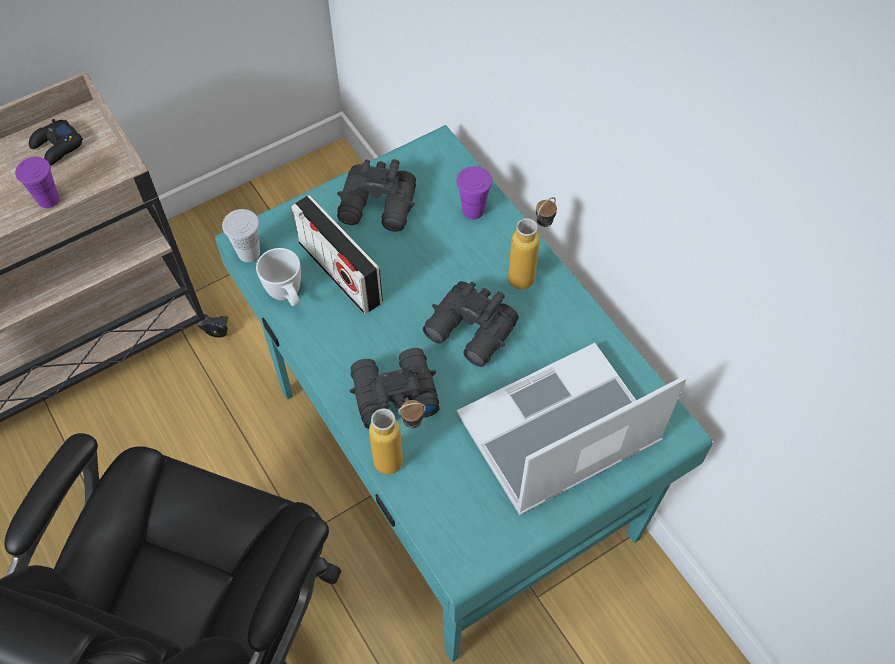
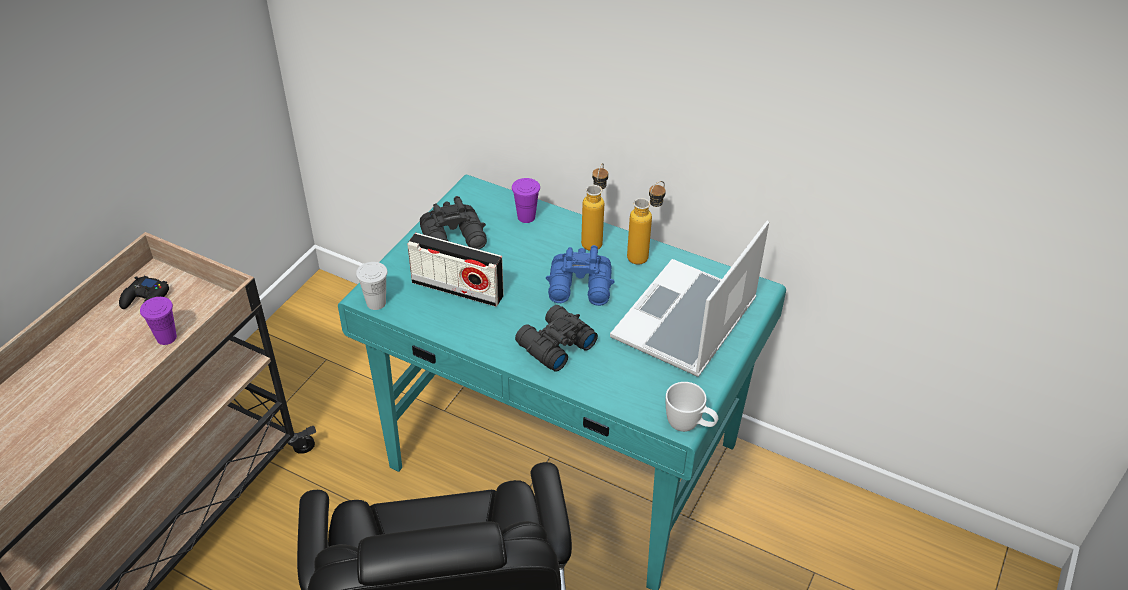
camera: 30 degrees left, 15 degrees down
(287, 296) = (428, 318): white mug -> white mug (689, 426)
(400, 460) = (591, 381): bottle -> bottle (644, 254)
(470, 333) = (581, 288): black binoculars -> blue binoculars

